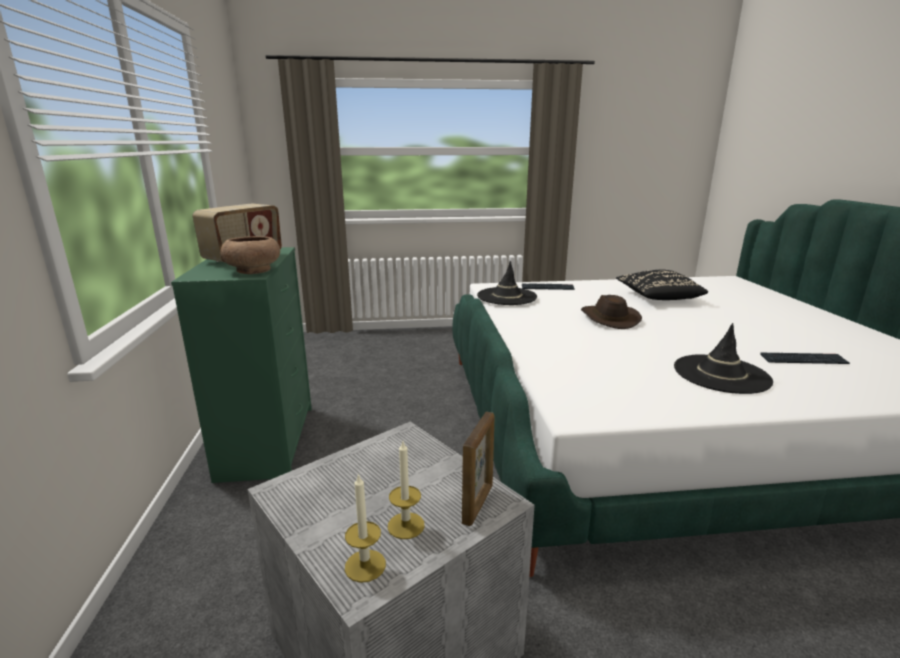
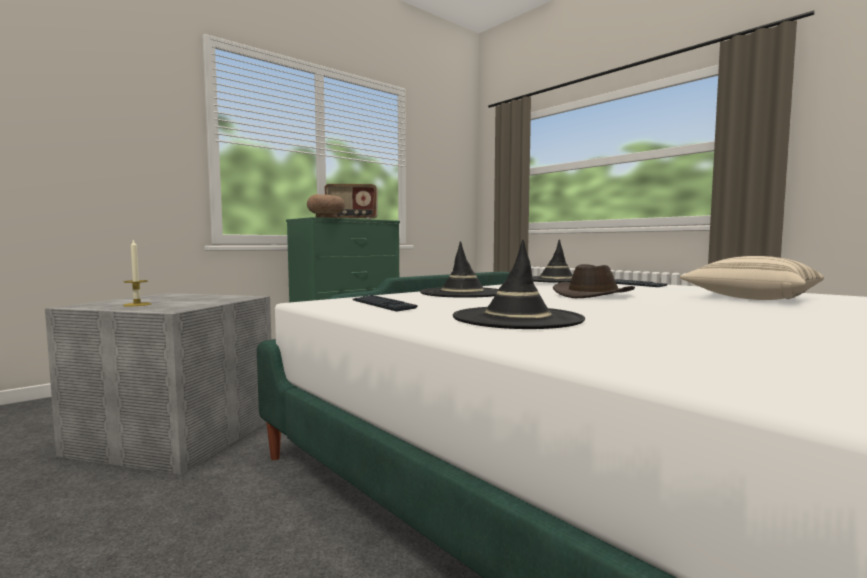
camera: 55 degrees right, 15 degrees down
(365, 565) = (96, 305): candle -> none
(478, 504) = (166, 308): picture frame -> none
(554, 346) = (462, 293): none -> black hat
(657, 297) = (750, 298): black pillow -> beige pillow
(803, 360) = (704, 338): keyboard -> keyboard (382, 305)

